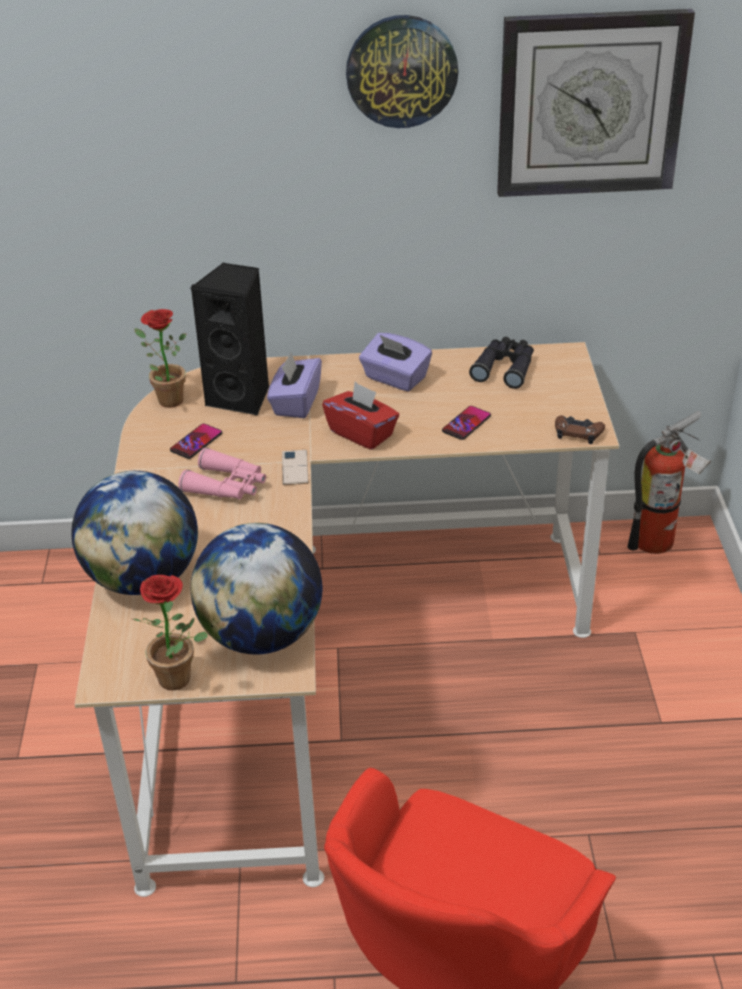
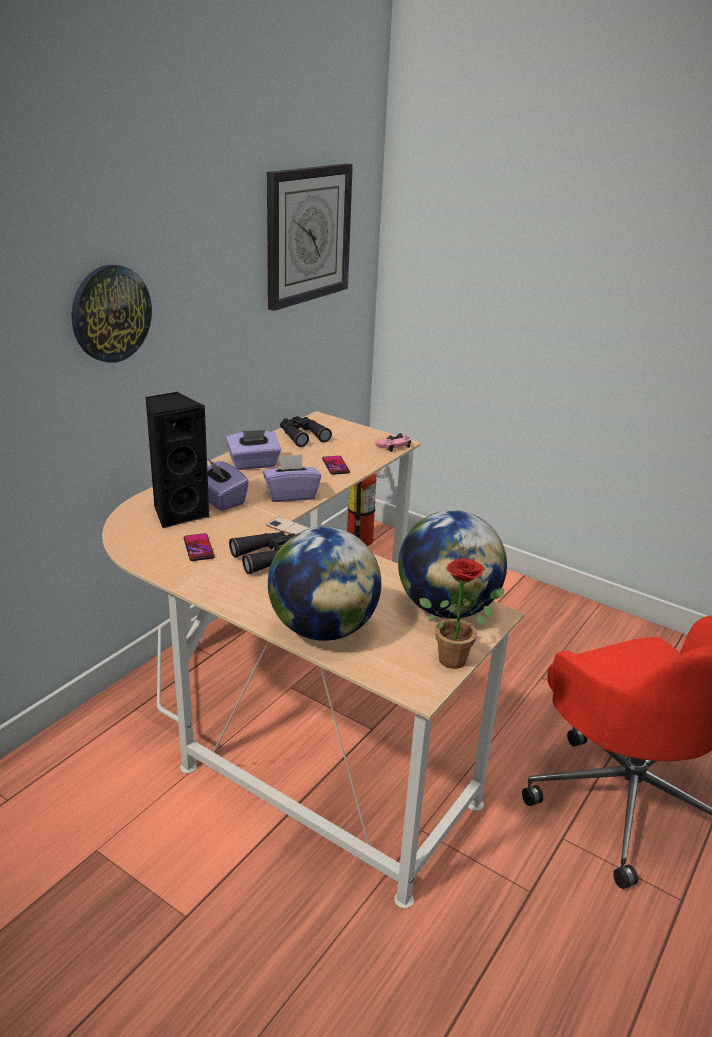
camera: 55 degrees left, 10 degrees down
(166, 399) = (125, 538): potted plant -> none
(227, 486) = (269, 557): pink binoculars -> black binoculars
(362, 433) = (291, 495): red tissue box -> purple tissue box
(401, 71) = (216, 219): wall clock -> wall clock (110, 313)
(578, 433) = (394, 446): brown game controller -> pink game controller

